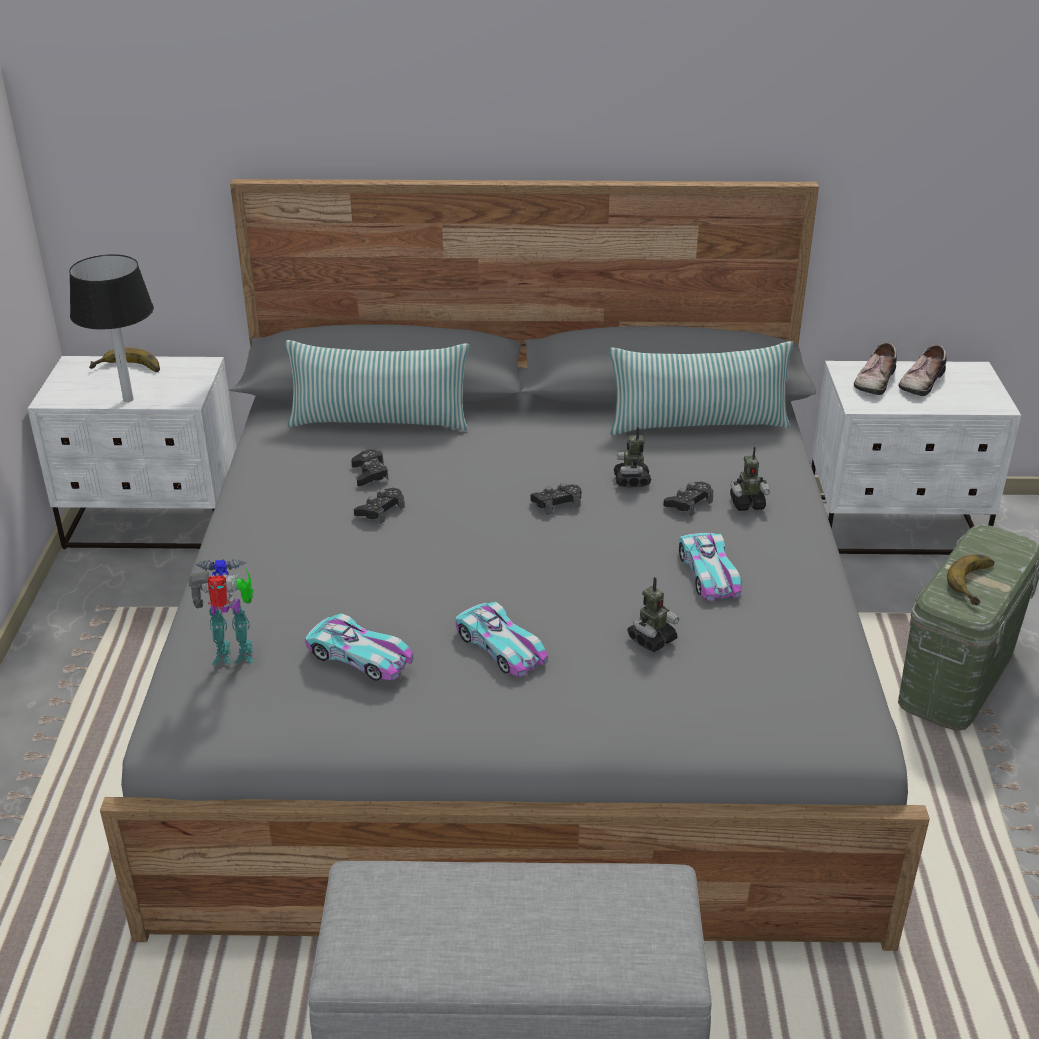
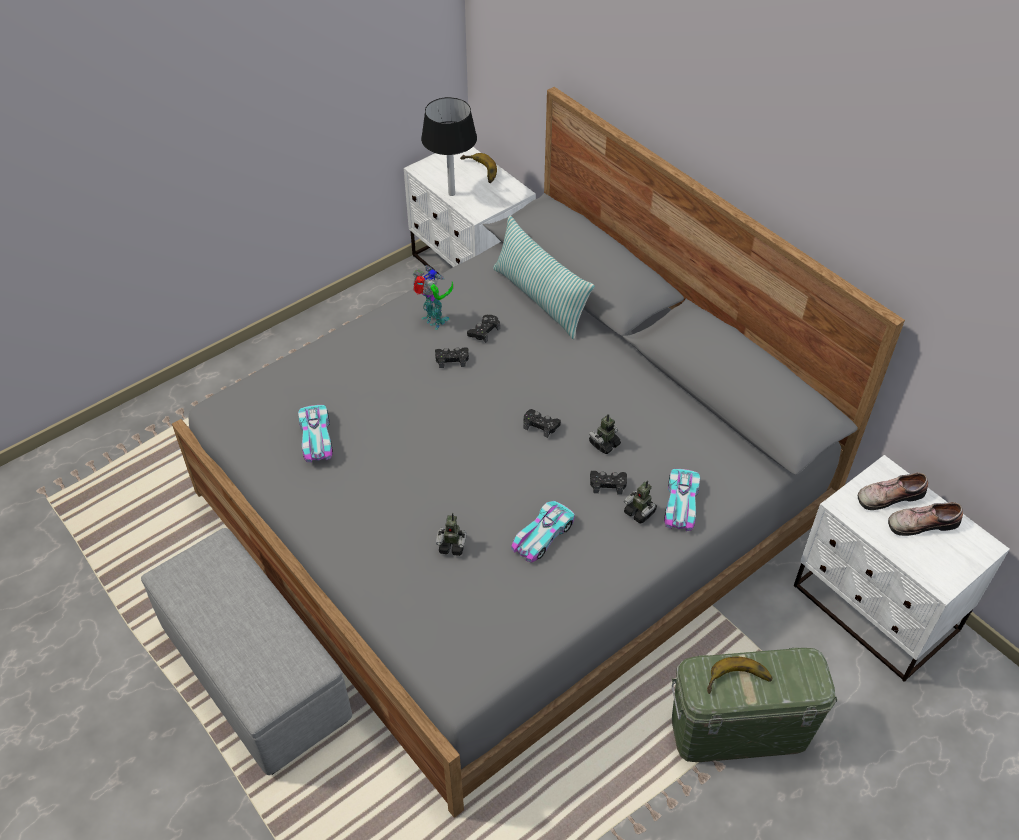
camera: 50 degrees right, 15 degrees up
(236, 656) = (276, 393): toy robot -> toy robot (434, 321)
(501, 647) = (383, 486): toy car -> toy car (681, 503)
(698, 425) = (707, 437): pillow -> none

